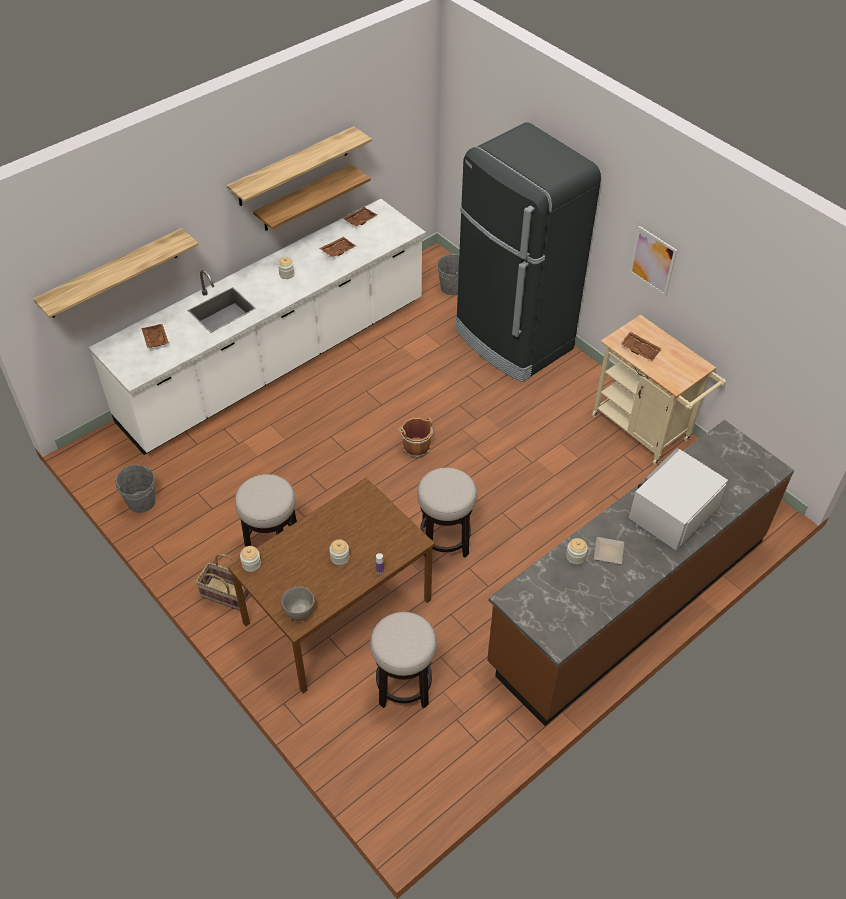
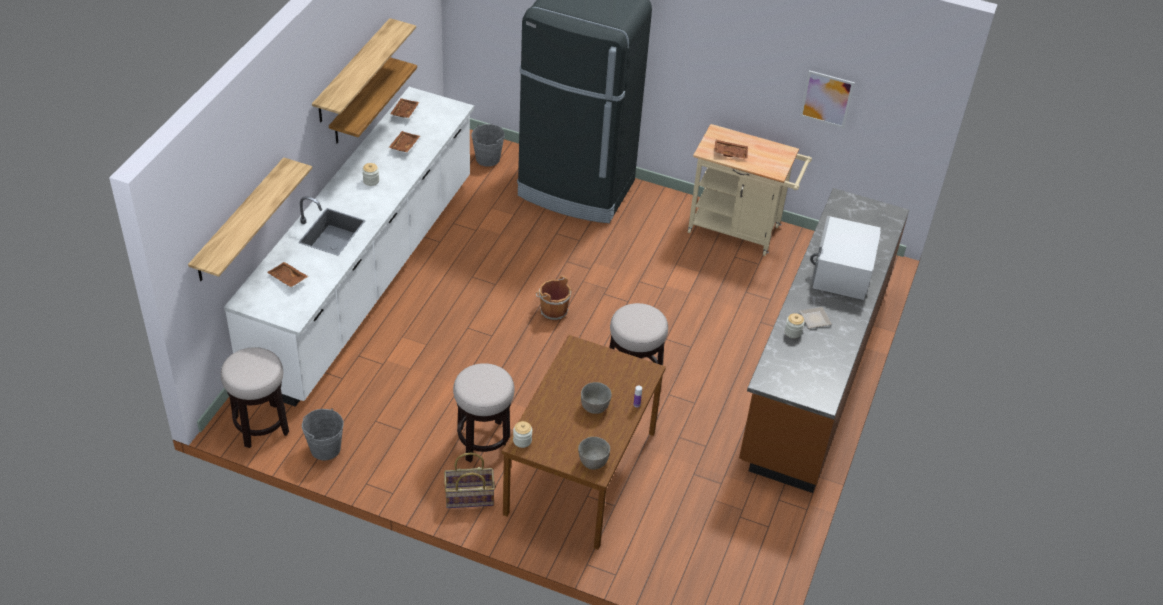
camera: 30 degrees left, 5 degrees down
(340, 558) = (595, 407): jar -> grey bowl
(404, 686) = (679, 508): stool -> stool (261, 426)
(653, 261) = (716, 70): picture -> picture (826, 99)

